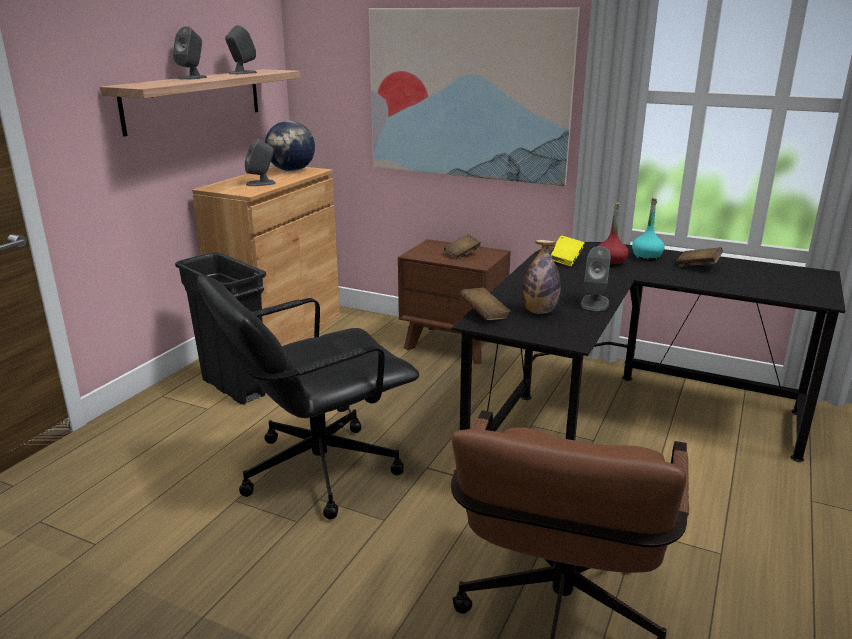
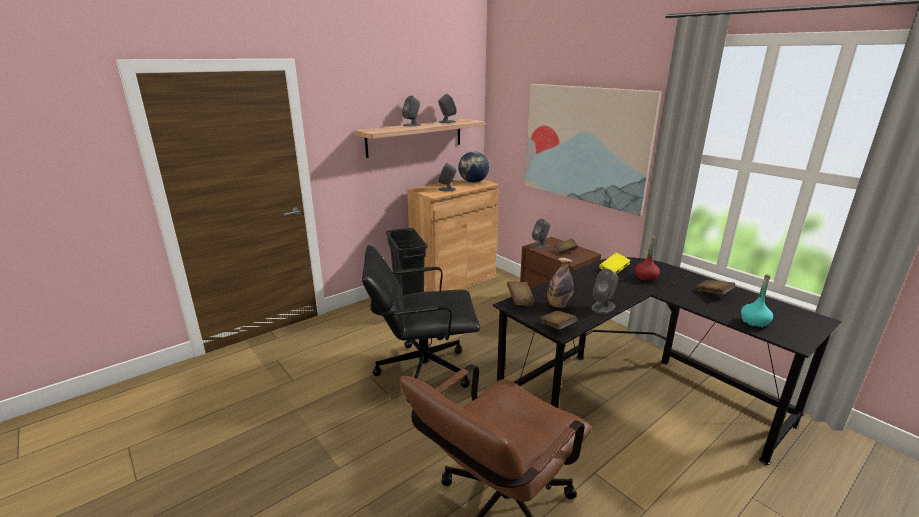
camera: 25 degrees right, 0 degrees up
(422, 252) = (540, 245): none -> grey speaker
(563, 337) = (557, 327): none -> brown book
(646, 257) = (679, 278): turquoise bottle -> turquoise bottle (754, 322)

